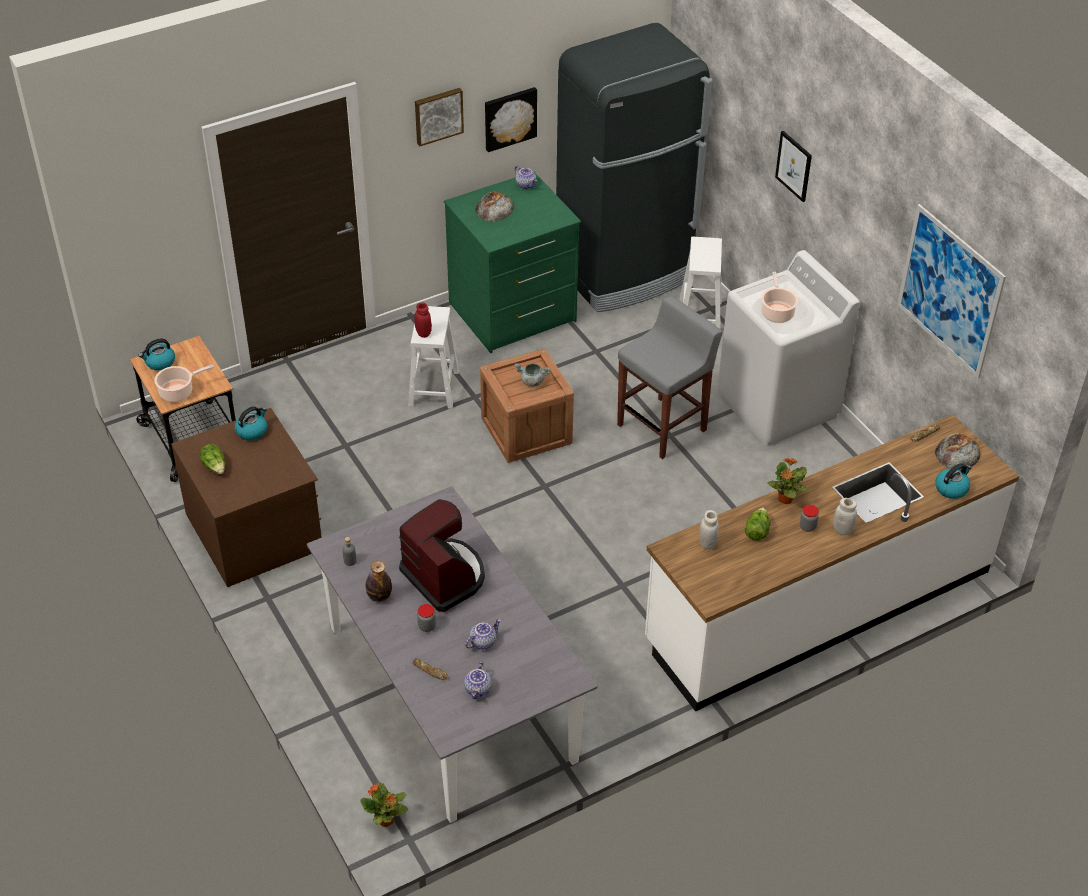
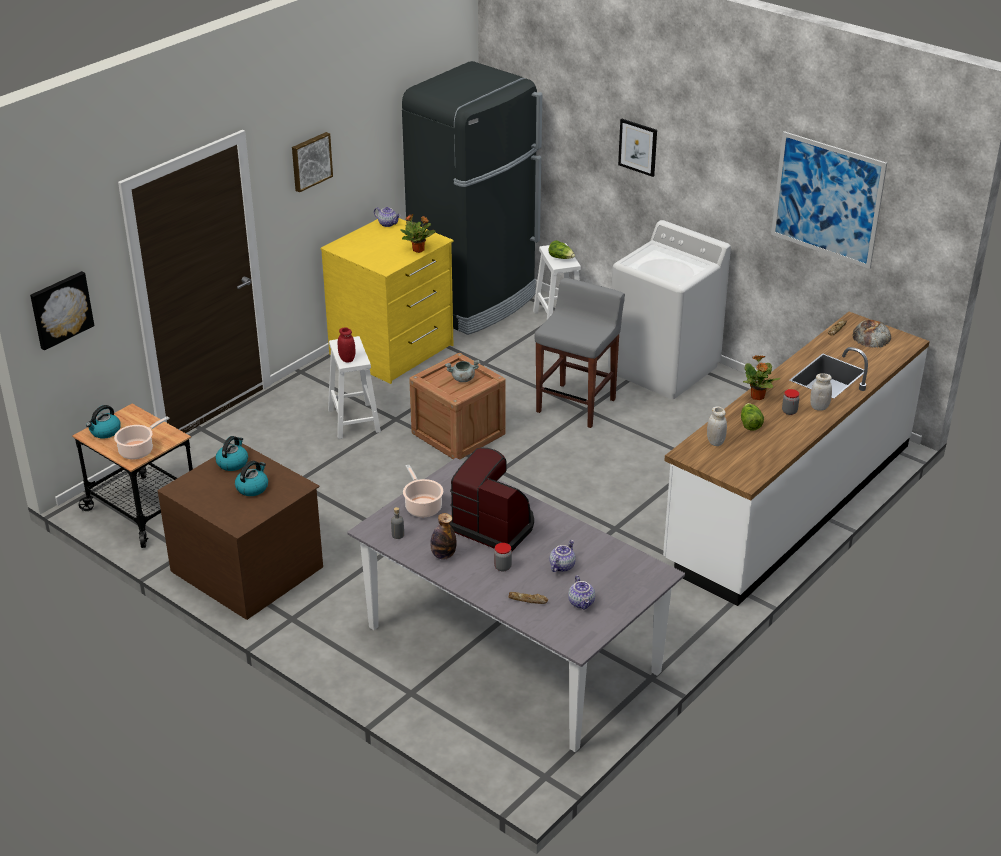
camera: 20 degrees left, 10 degrees down
(215, 466) = (213, 498): lettuce -> lettuce (561, 258)
(386, 821) = (514, 767): potted plant -> potted plant (419, 250)
(494, 208) = (370, 244): bread -> none
(509, 118) = (365, 161): picture -> picture (60, 309)
(513, 313) = (393, 350): green dresser -> yellow dresser
(777, 312) = (664, 269): cooking pot -> cooking pot (422, 506)
(951, 488) = (884, 360): kettle -> kettle (252, 488)

